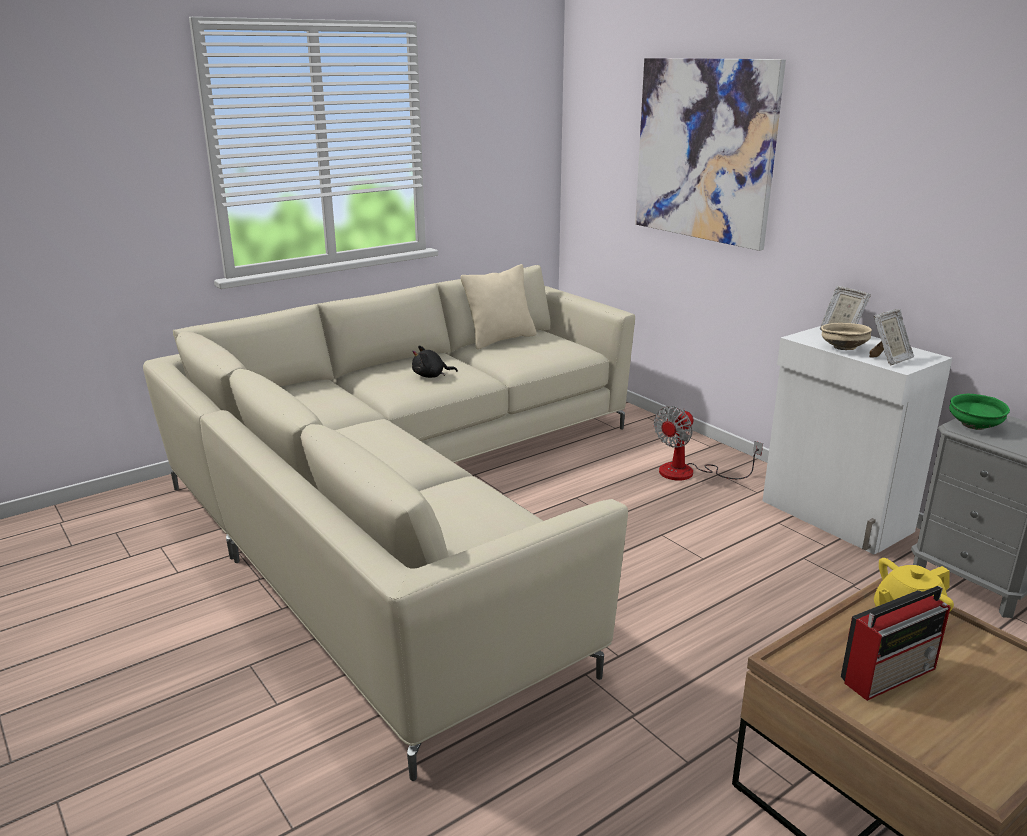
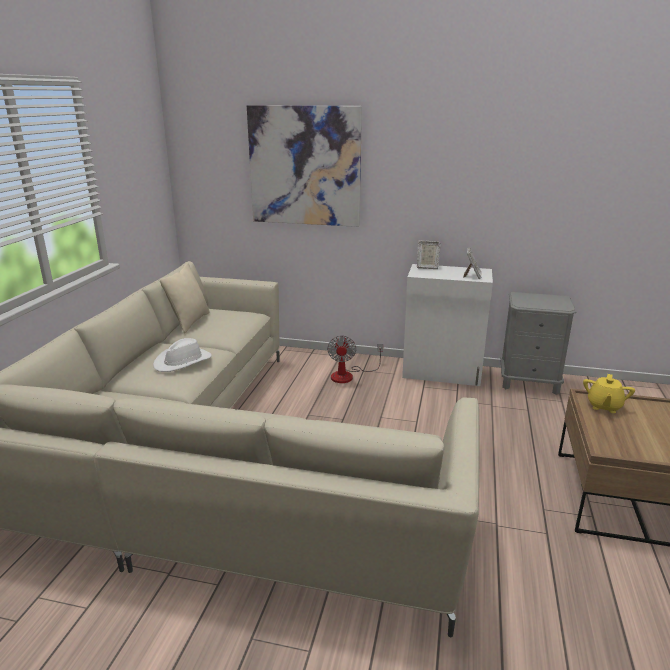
camera: 40 degrees left, 0 degrees up
(431, 376) = (183, 362): black plush toy -> white hat
(843, 348) = (444, 275): beige bowl -> none
(890, 674) = (637, 434): radio -> none
(974, 426) = (524, 302): green bowl -> none

